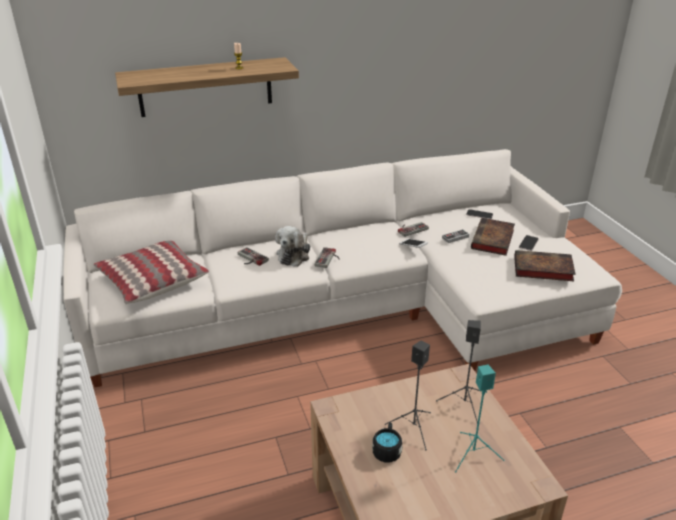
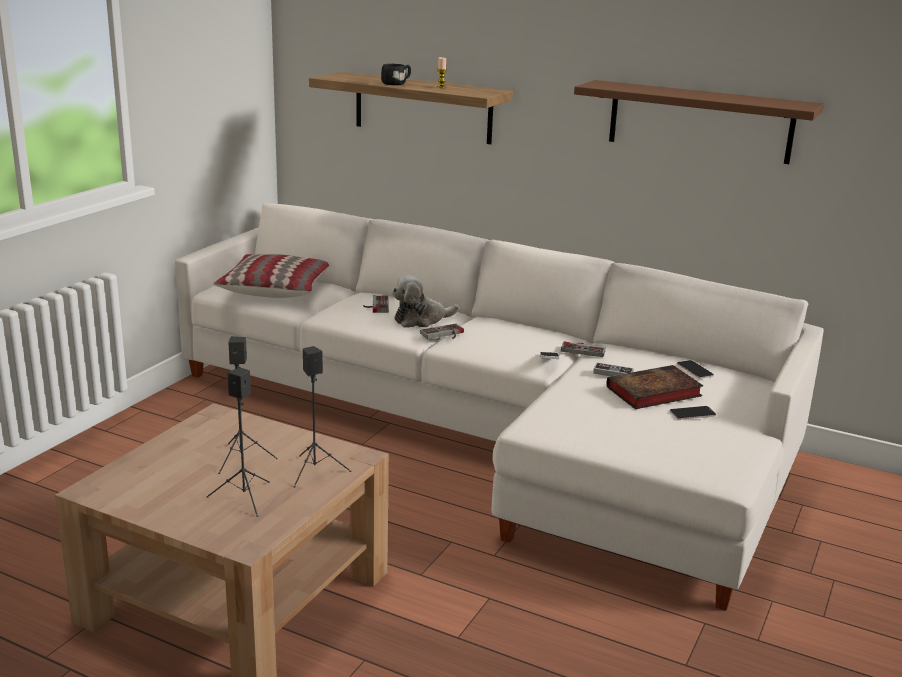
camera: 45 degrees right, 10 degrees down
(387, 449) = (194, 456): black mug -> black mug (396, 83)
(424, 52) = (699, 121): none -> brown shelf
(474, 454) = (245, 498): turquoise speaker -> black speaker
(541, 269) = (649, 436): book -> none

